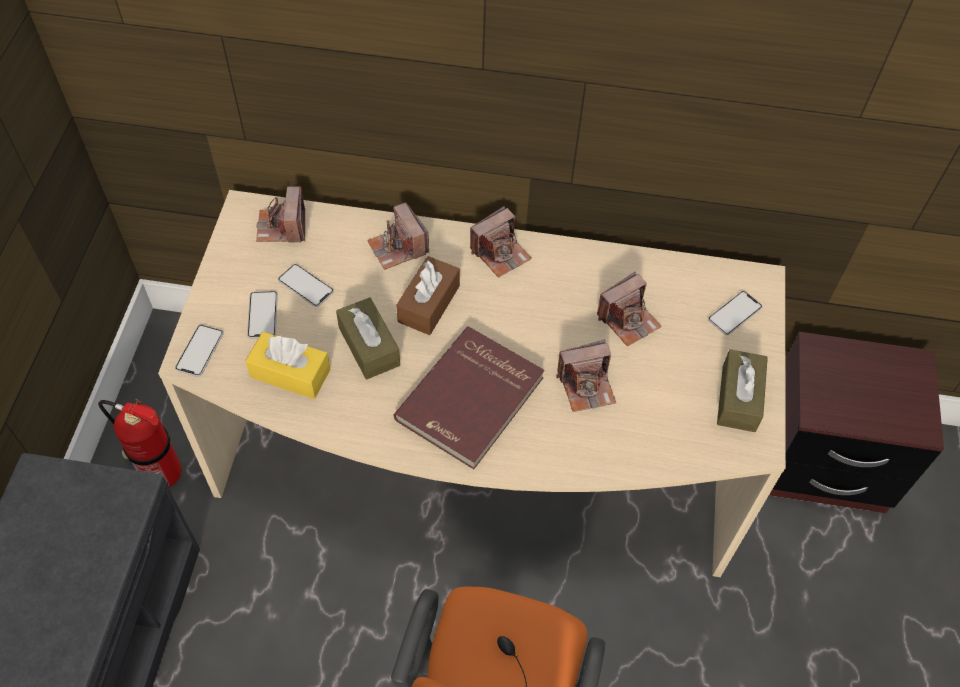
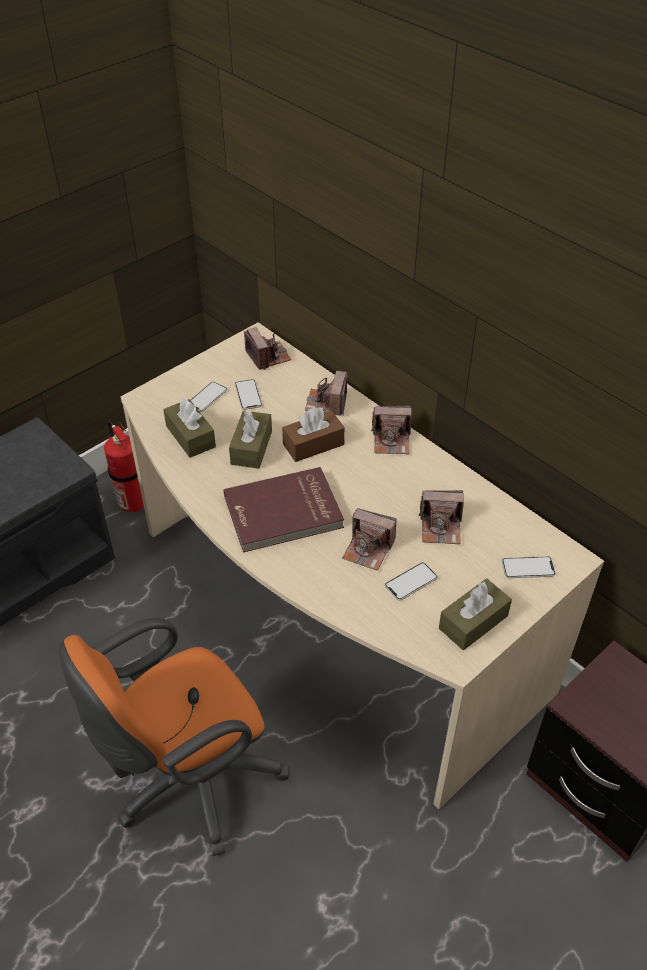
camera: 40 degrees right, 10 degrees down
(200, 351) = (153, 397): phone -> phone (411, 582)
(282, 227) = (268, 356): camera -> camera turned 120 degrees clockwise
(290, 373) = (190, 436): yellow tissue box -> brown tissue box

